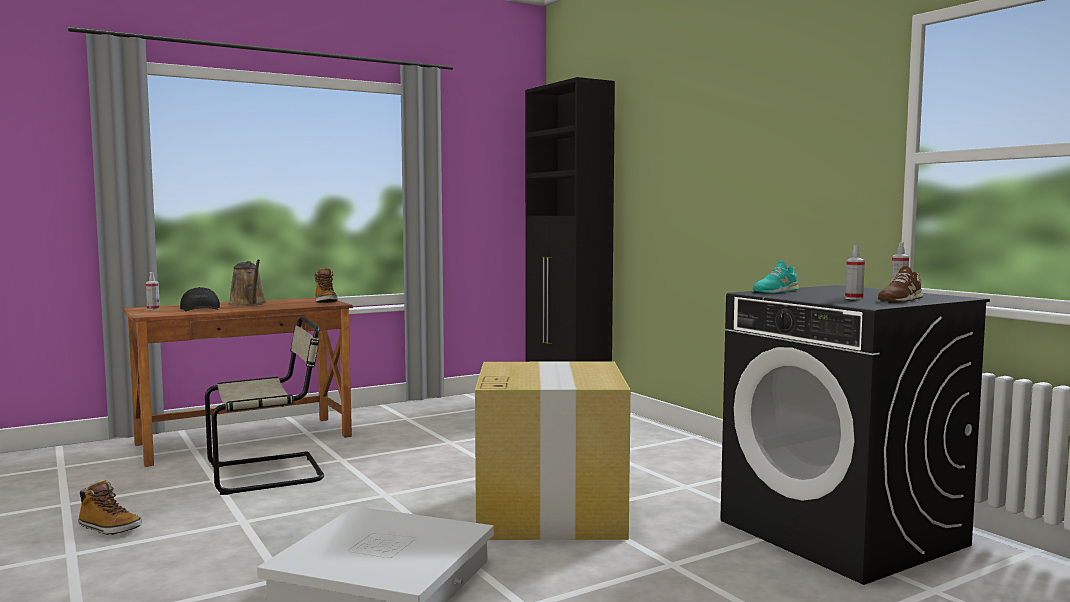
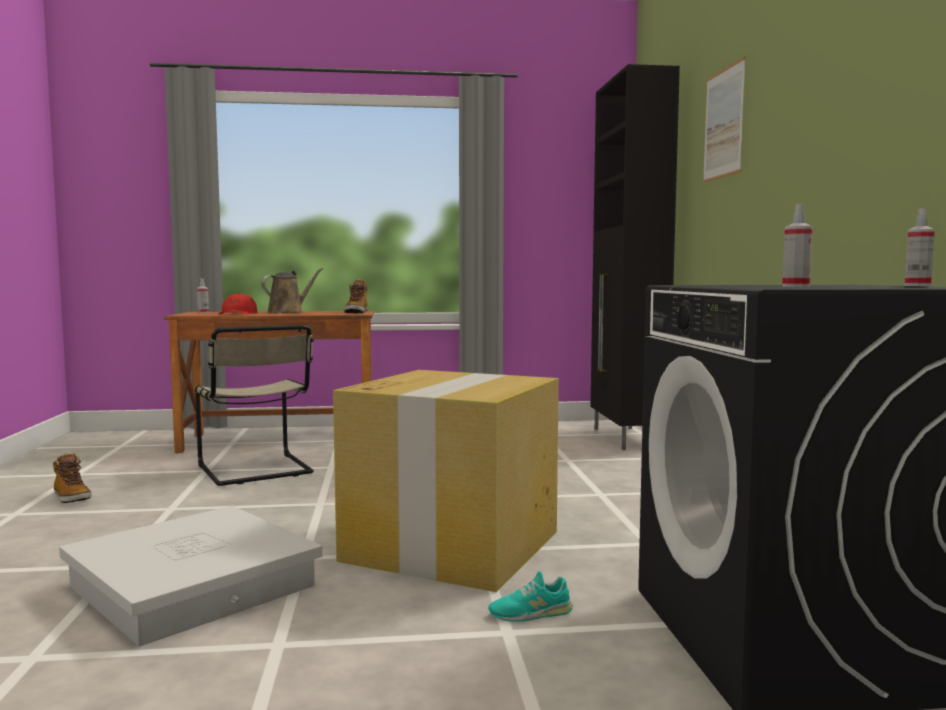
camera: 25 degrees right, 0 degrees up
(200, 309) = (237, 313): black cap -> red cap
(248, 304) = (288, 312): brown watering can -> brown watering can turned 135 degrees counterclockwise
(270, 473) = (256, 470): beige chair -> beige chair turned 60 degrees clockwise
(668, 138) = (723, 123): none -> picture
(776, 291) = (720, 284): turquoise shoe -> turquoise shoe (531, 613)
(900, 299) = (867, 287): brown shoe -> none

